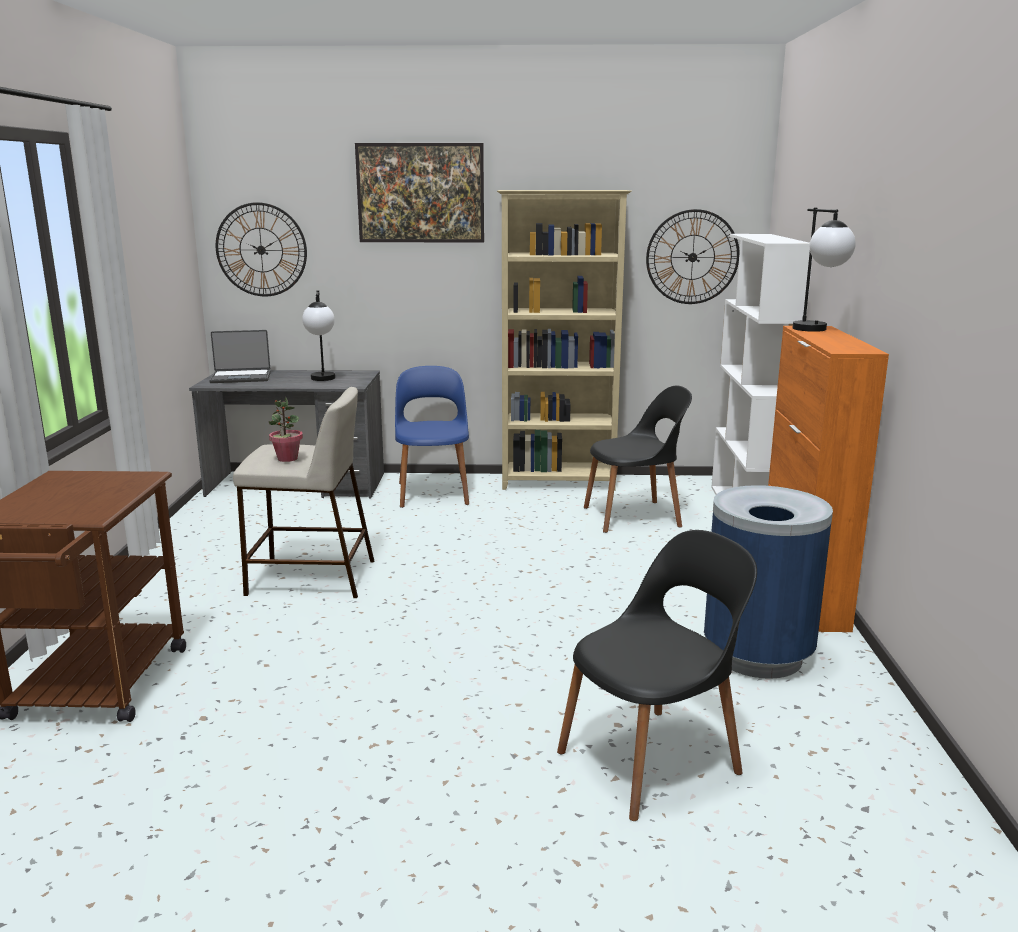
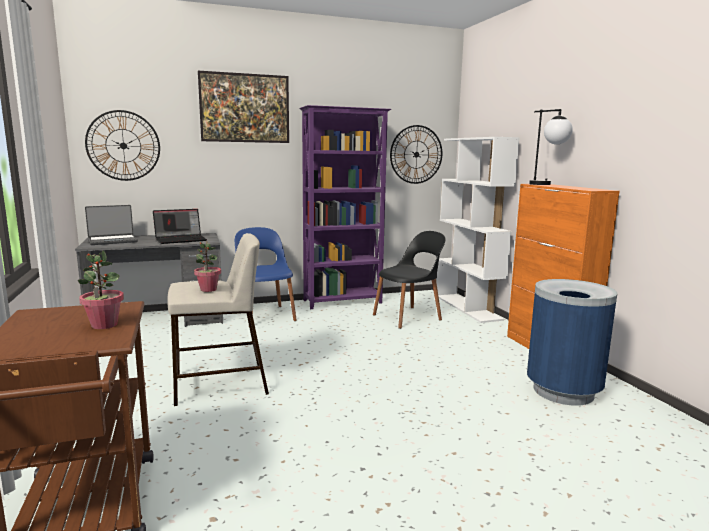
camera: 20 degrees left, 5 degrees down
(104, 497) = (104, 325): none -> potted plant
(323, 380) = (181, 239): table lamp -> laptop
(559, 483) = (343, 302): beige bookcase -> purple bookcase
(652, 760) = (578, 476): black chair -> none

